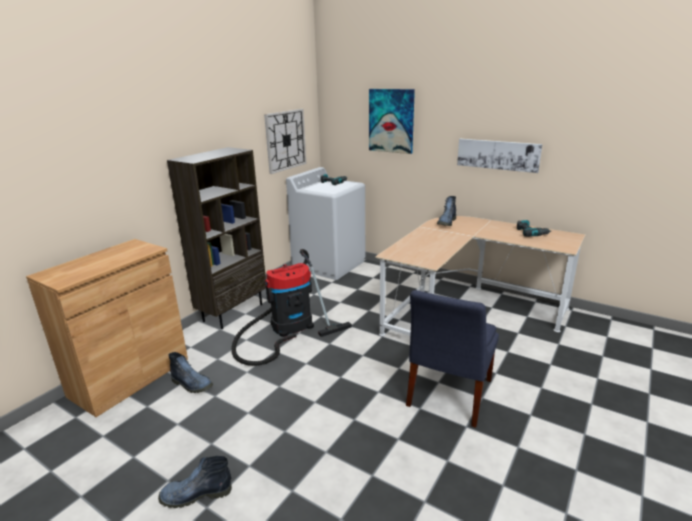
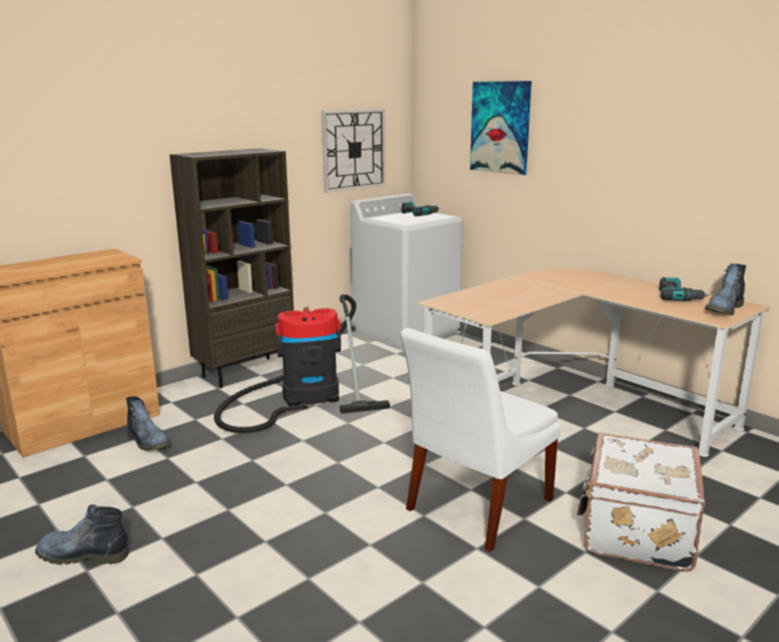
camera: 15 degrees right, 5 degrees down
(446, 222) = (557, 275): boot -> boot (724, 310)
(448, 395) = (475, 507): blue chair -> white chair
(498, 154) = (642, 177): picture -> none
(550, 394) = (635, 531): none -> white suitcase

